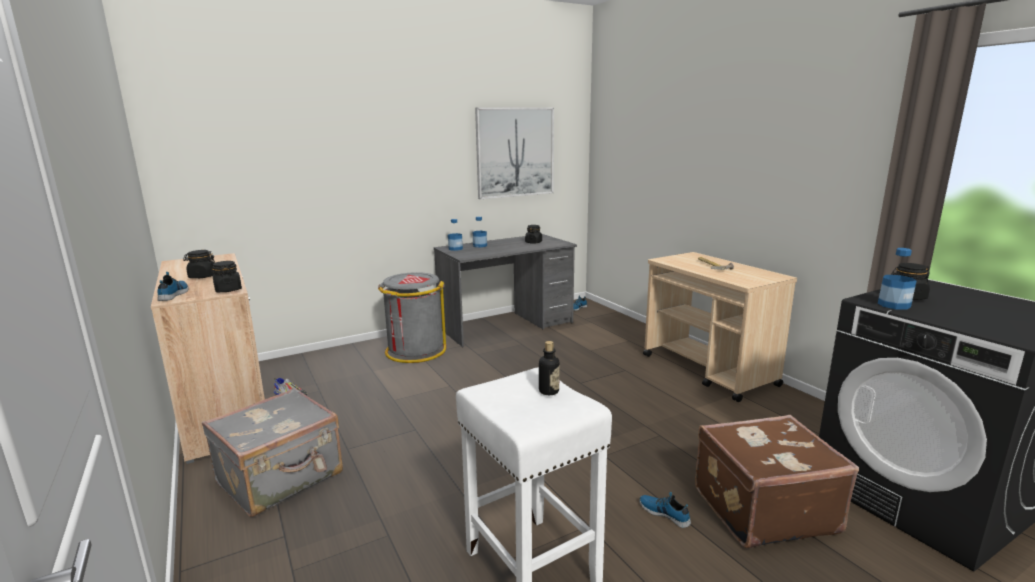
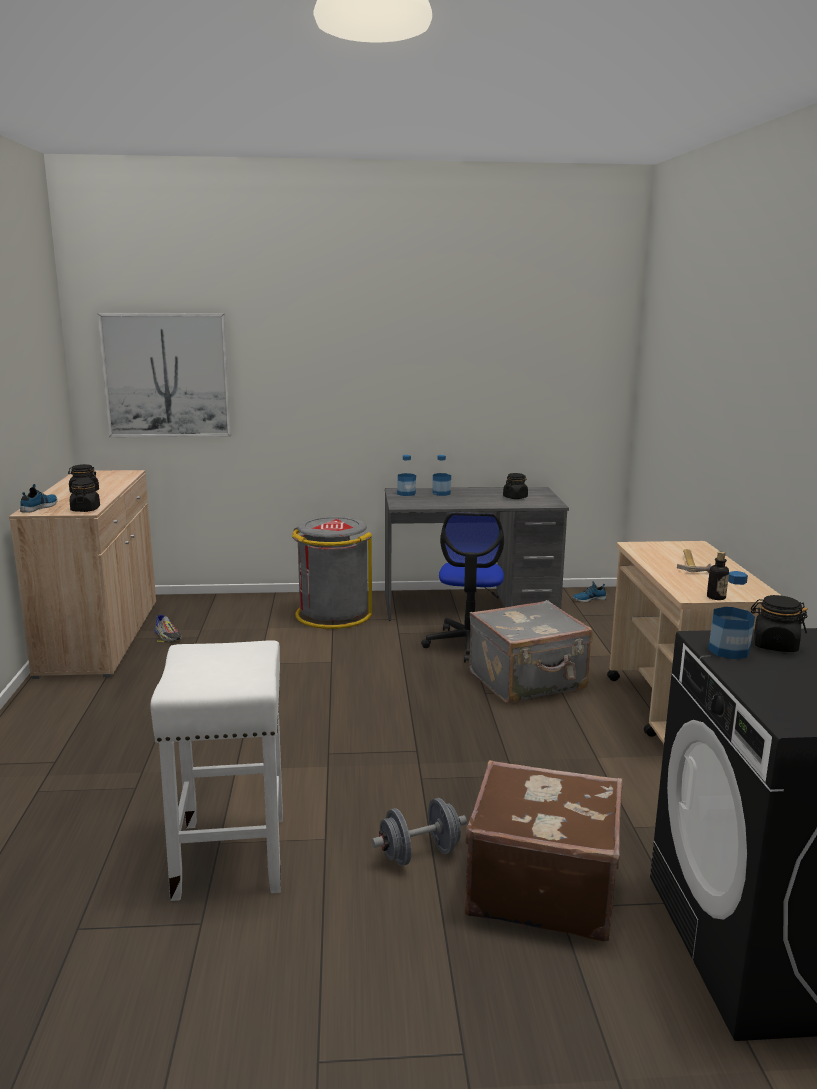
camera: 25 degrees right, 0 degrees up
(281, 478) = (93, 712): grey suitcase -> grey suitcase (528, 681)
(515, 152) = (513, 372): picture -> picture (166, 375)
(534, 352) = (469, 644): none -> office chair
(549, 391) = (246, 664): bottle -> bottle (716, 597)
(664, 513) = (419, 854): shoe -> grey dumbbell

